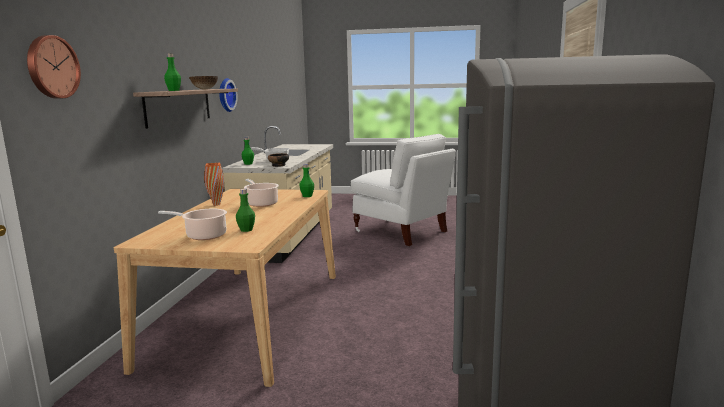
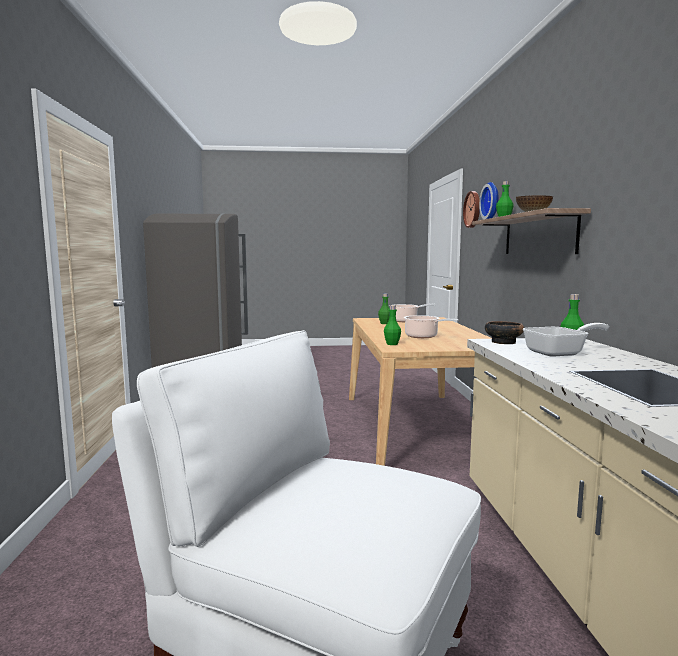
camera: 165 degrees right, 5 degrees down
(216, 204) = (465, 334): orange vase -> none
(225, 95) = (624, 216): wall clock -> wall clock (492, 201)

